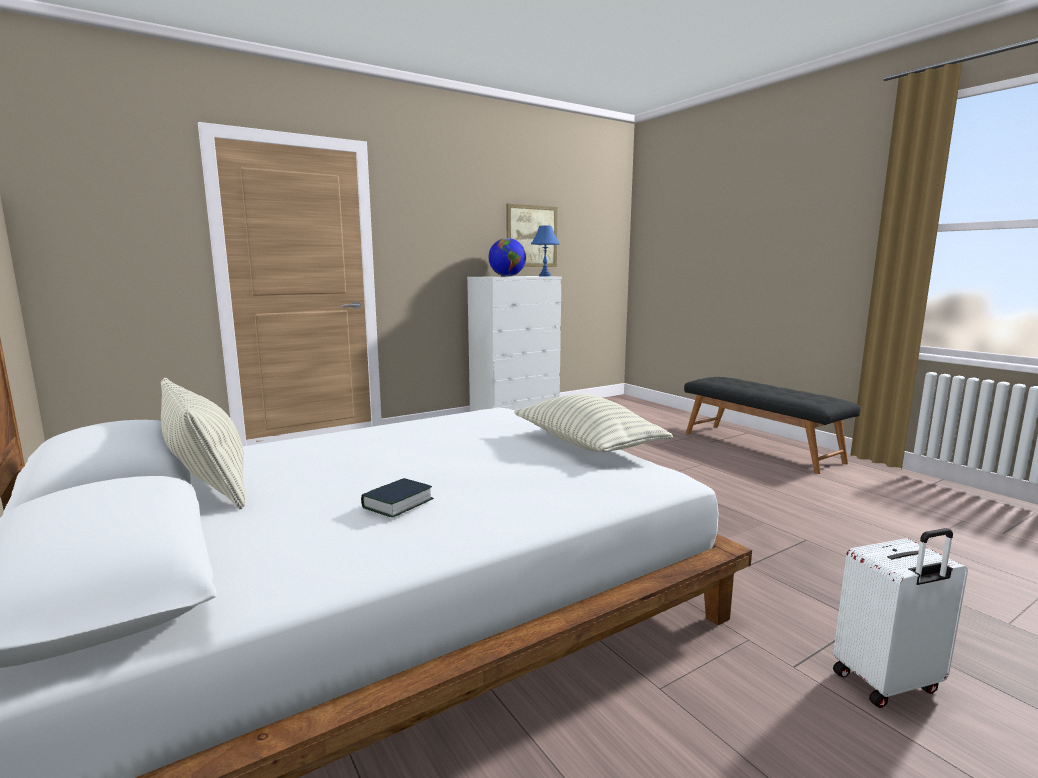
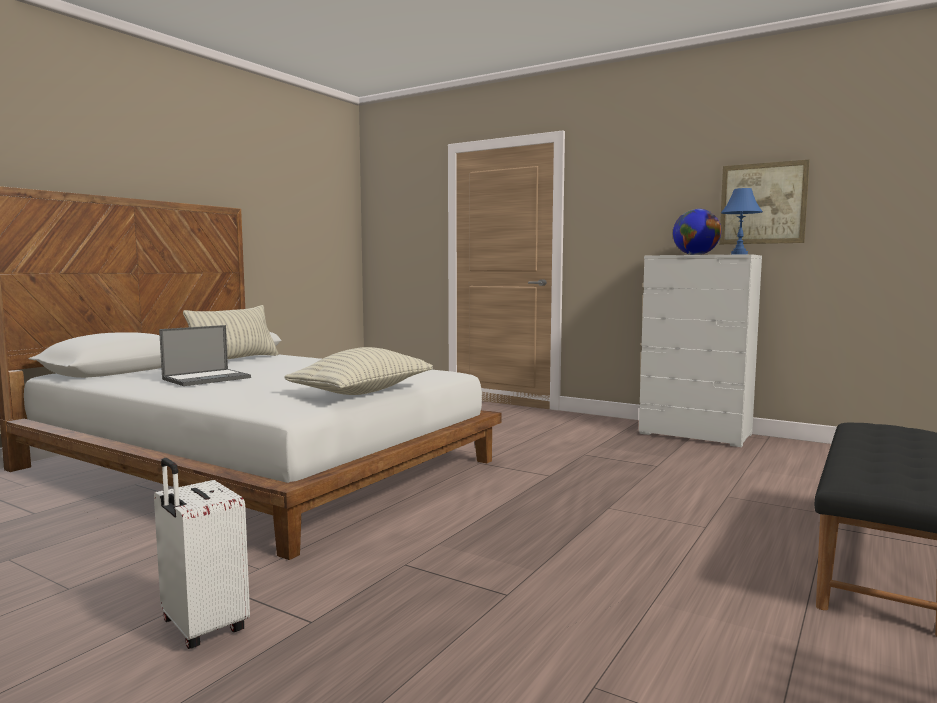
camera: 65 degrees right, 5 degrees down
(397, 504) = (207, 378): book -> laptop

